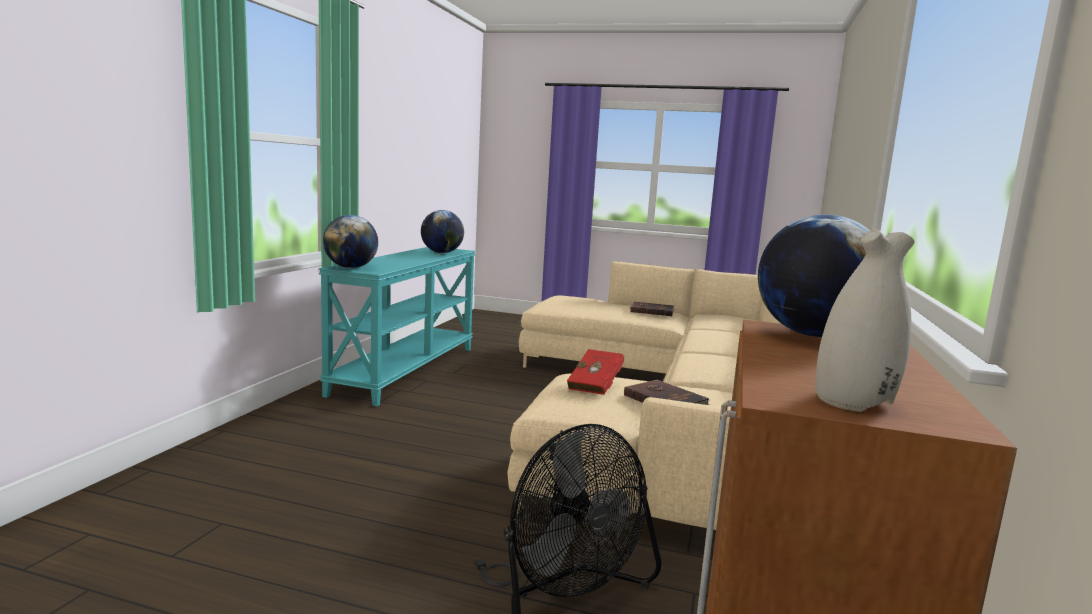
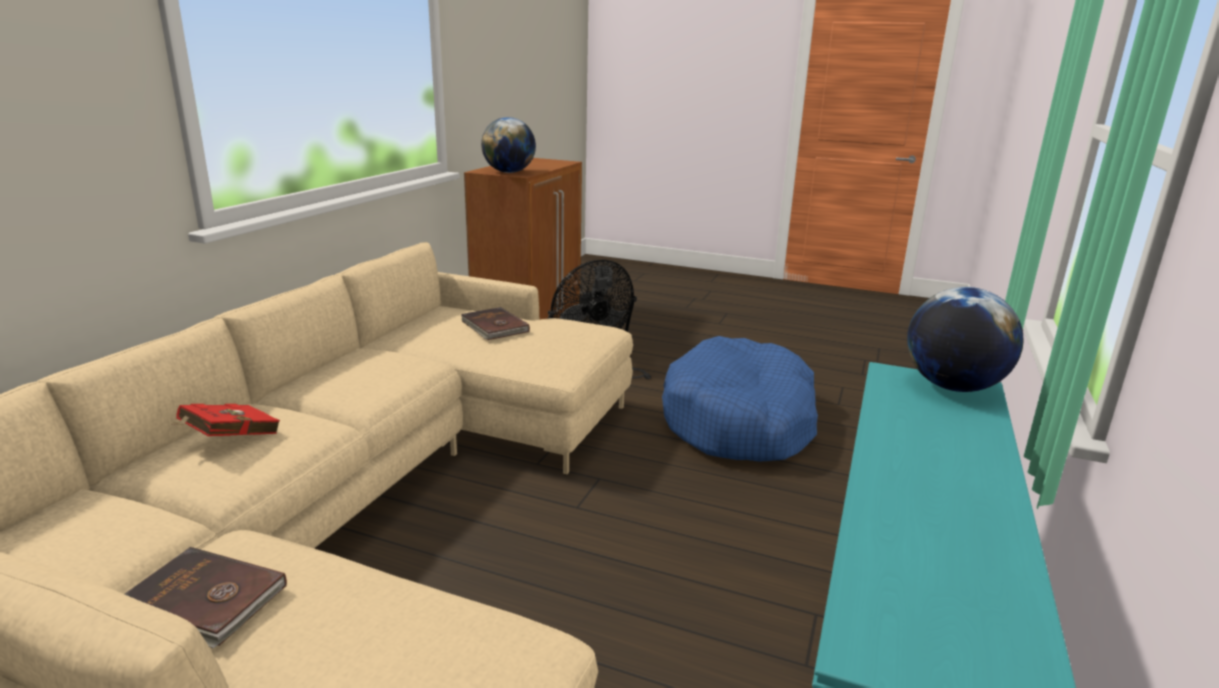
camera: 175 degrees left, 10 degrees up
(378, 496) = (739, 421): none -> blue dog bed
(441, 253) = (906, 572): globe -> none
(596, 386) = (548, 343): red book -> red book (228, 440)
(854, 401) = (547, 161): white vase -> none

